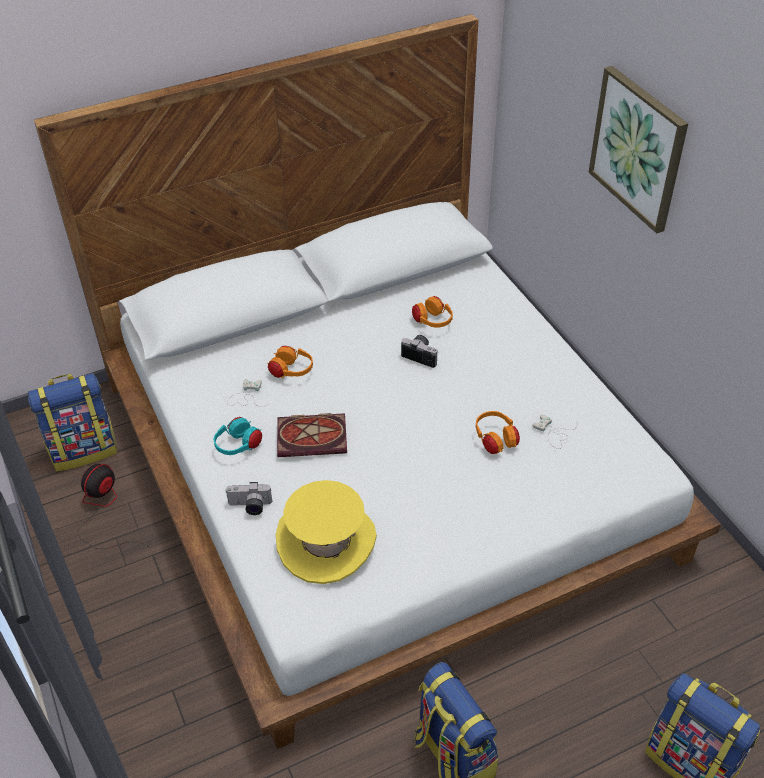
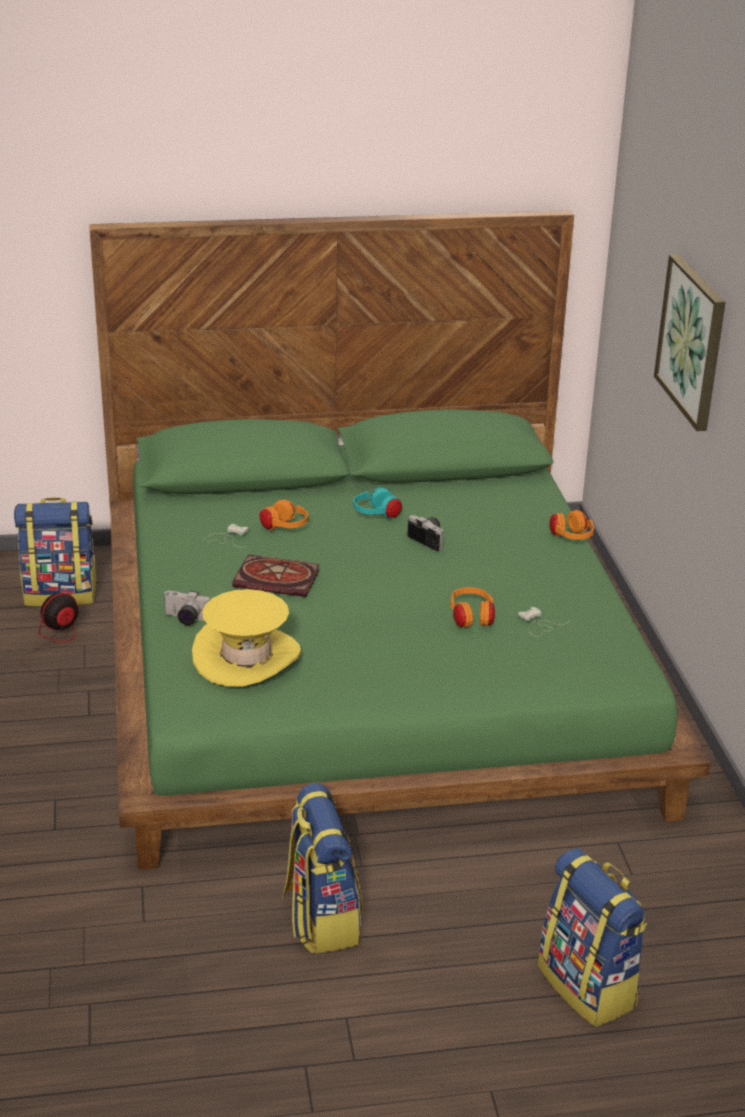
camera: 15 degrees right, 15 degrees down
(238, 446) = (199, 573): turquoise headphones -> turquoise headphones (376, 515)
(383, 466) = (369, 669): white bed -> green bed
(432, 322) = (457, 516): orange headphones -> orange headphones (571, 538)

